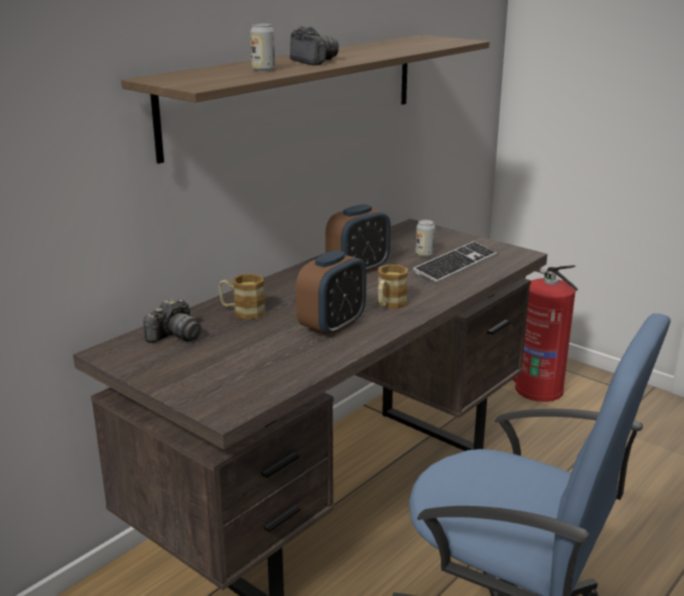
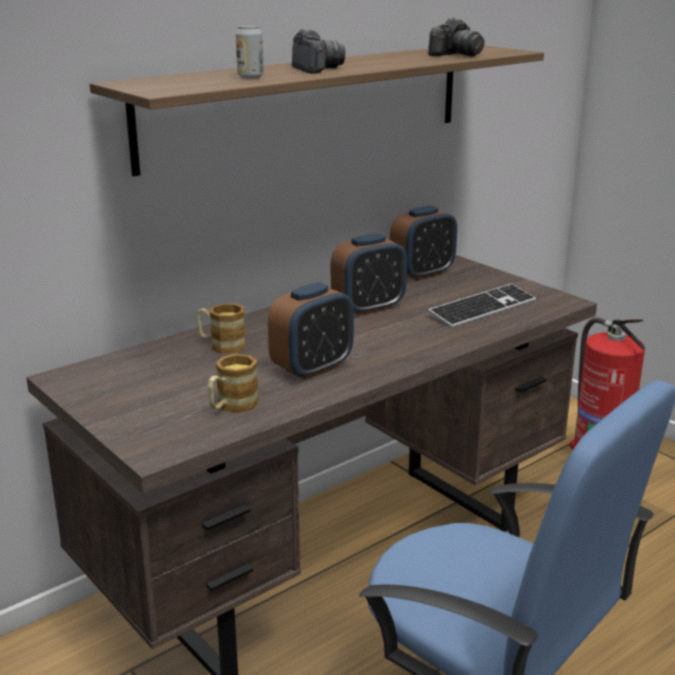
camera: 10 degrees right, 0 degrees up
(175, 336) = (139, 366): camera -> camera (456, 55)
(389, 304) = (386, 349): mug -> mug (232, 406)
(392, 237) = (422, 273): none -> alarm clock
(424, 254) = (451, 295): can -> none

